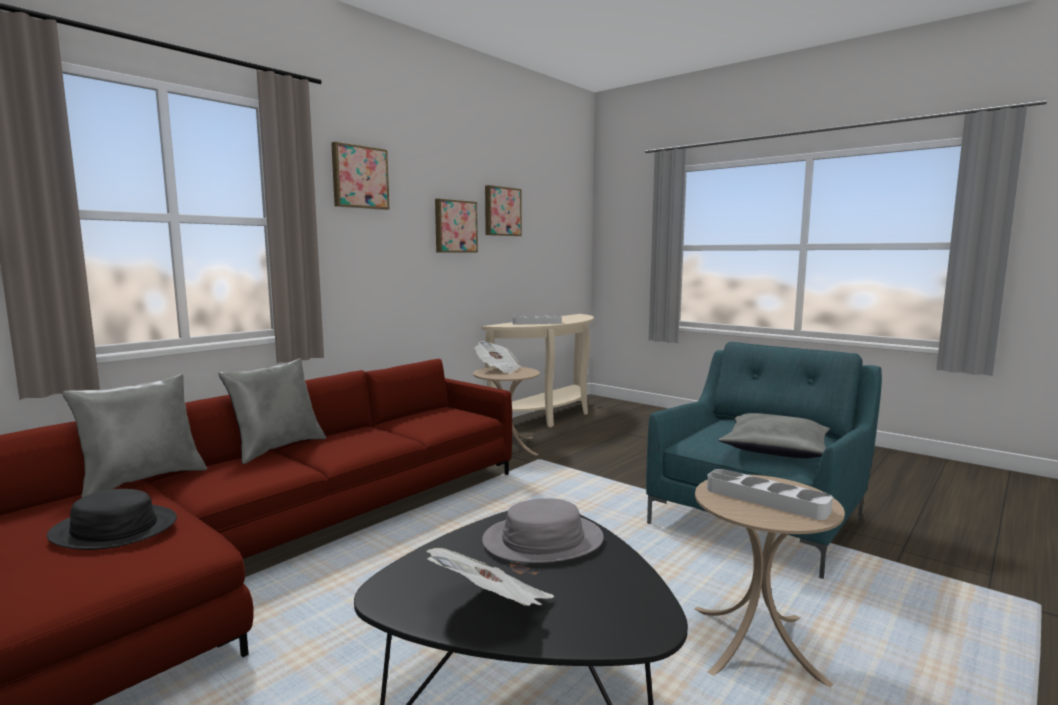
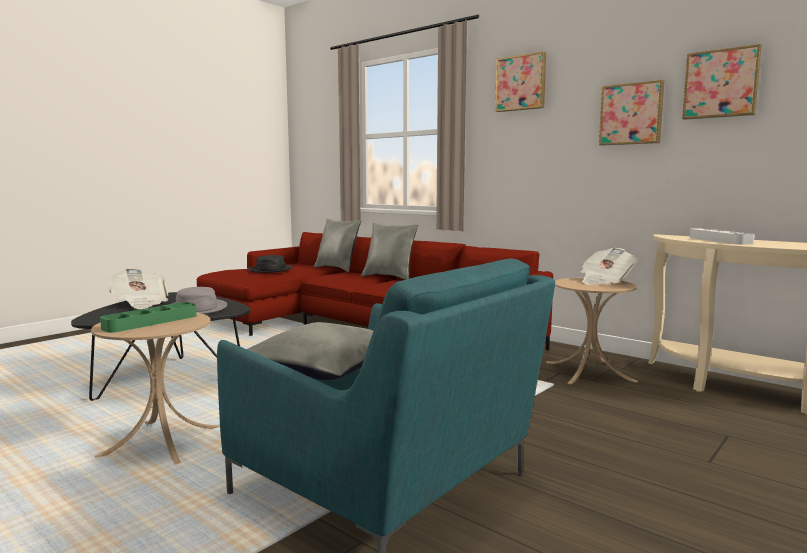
camera: 90 degrees right, 0 degrees up
(766, 500) = (151, 322): grey tray -> green tray

